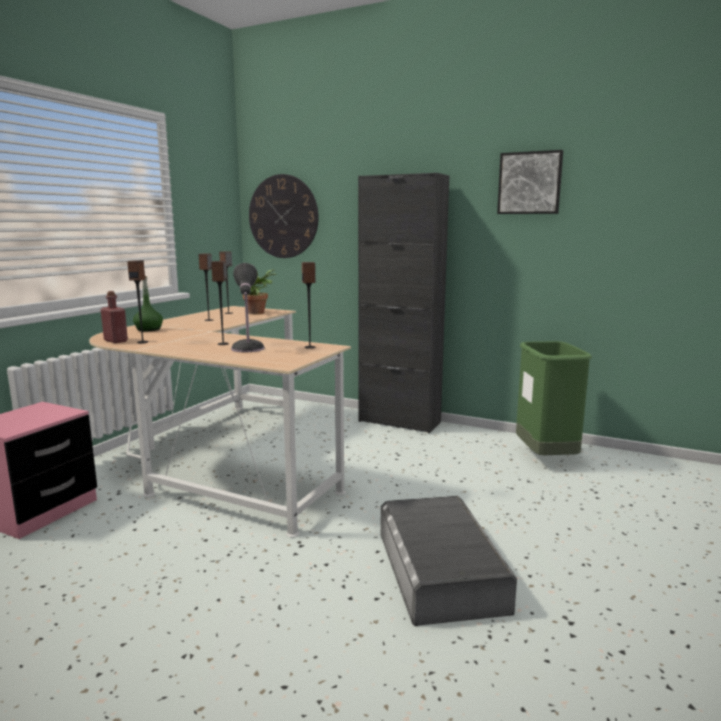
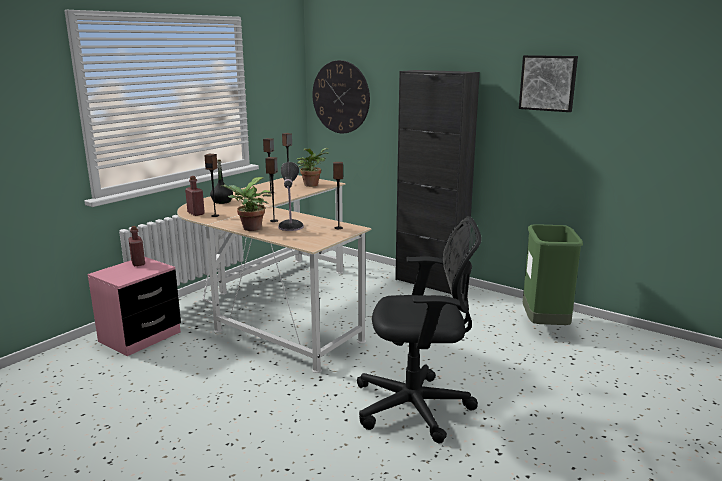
camera: 10 degrees right, 5 degrees up
(35, 409) = (138, 263): none -> red bottle
(149, 329) = (222, 201): green bottle -> black bottle
(193, 352) = (249, 229): none -> potted plant
(440, 570) = (418, 407): grey storage box -> black office chair

